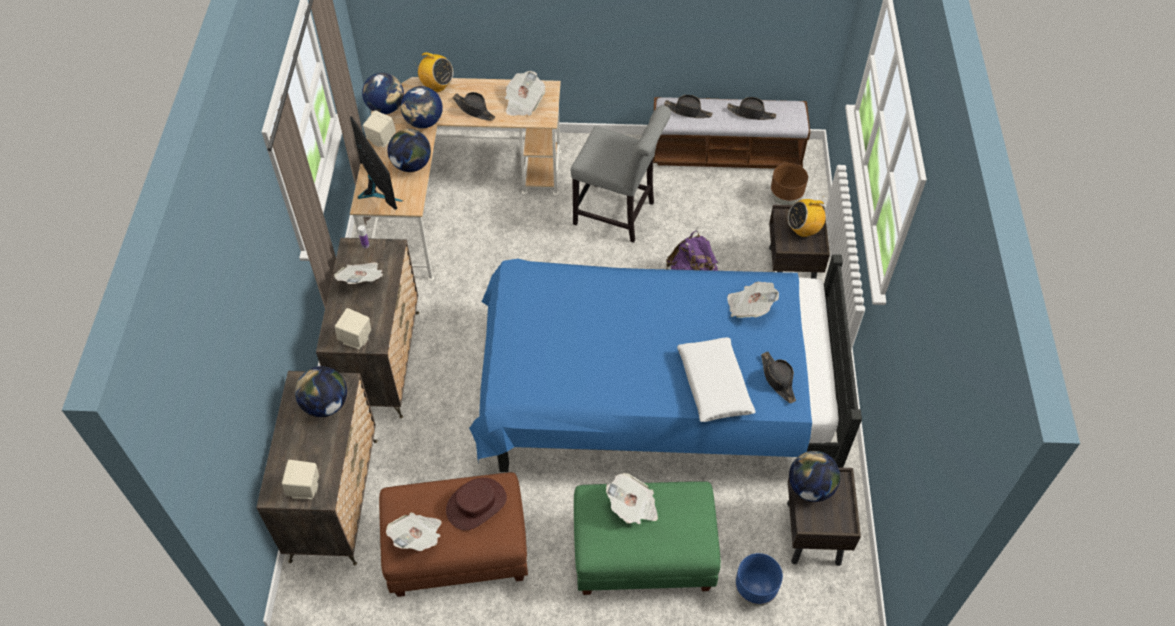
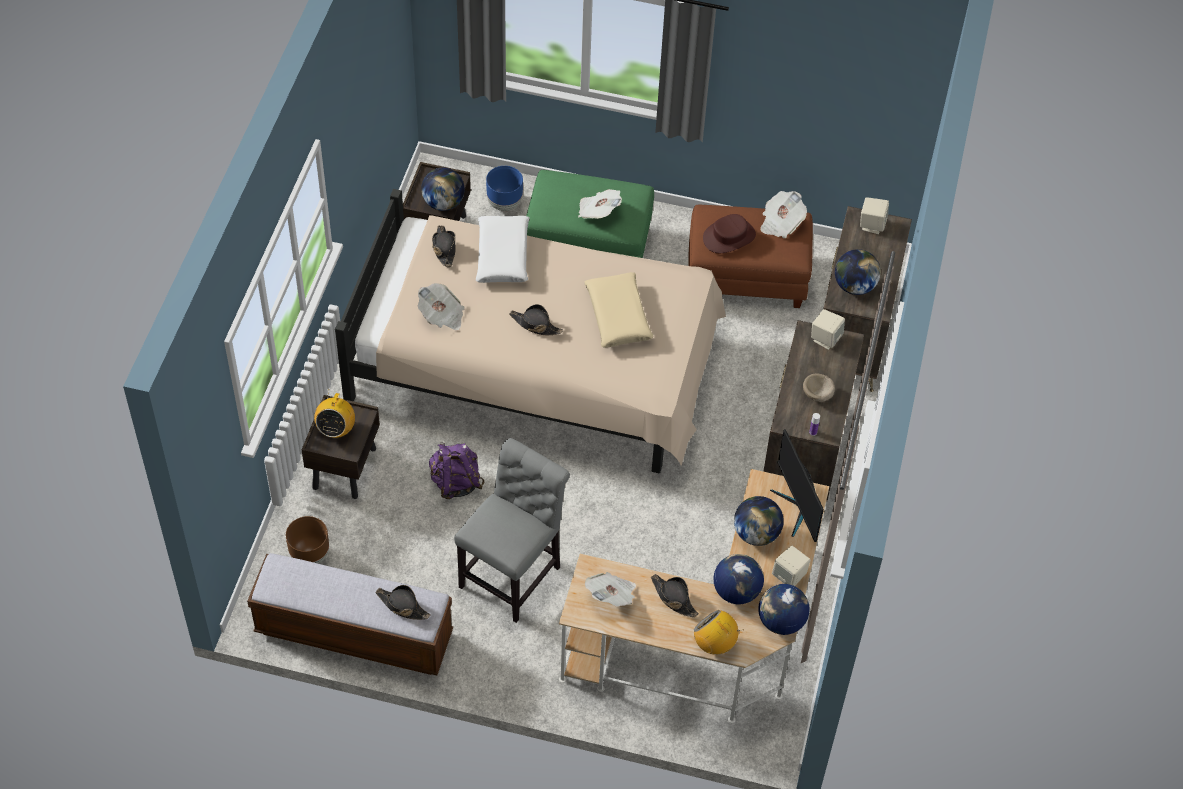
camera: 170 degrees left, 0 degrees up
(362, 280) = (817, 395): newspaper -> beige bowl
(574, 340) = (618, 316): none -> beige pillow
(618, 215) = (513, 573): grey chair -> grey chair turned 90 degrees clockwise
(653, 395) = (538, 368): blue bed -> beige bed
(751, 113) = (326, 587): black hat -> black hat (535, 325)
(803, 230) = (336, 429): radio -> radio turned 105 degrees clockwise

